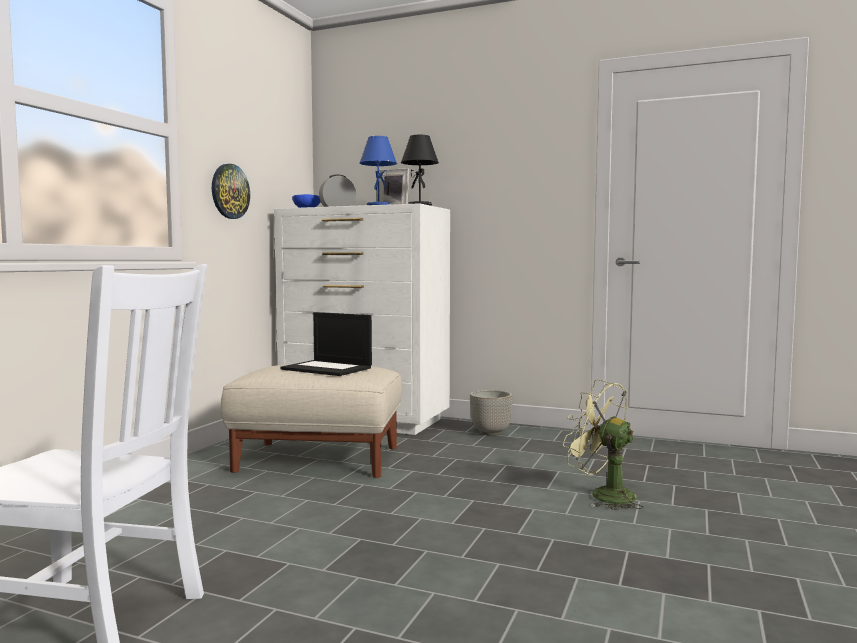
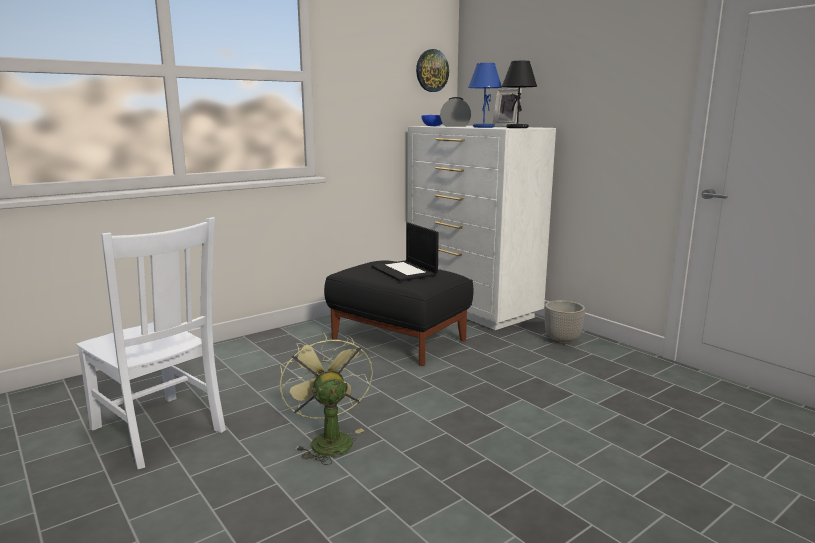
camera: 30 degrees right, 10 degrees up
(229, 191) = (363, 116): wall clock -> wall clock (432, 70)
(318, 459) = (398, 339): beige ottoman -> black ottoman
(603, 495) = (584, 429): green fan -> green fan (328, 440)

